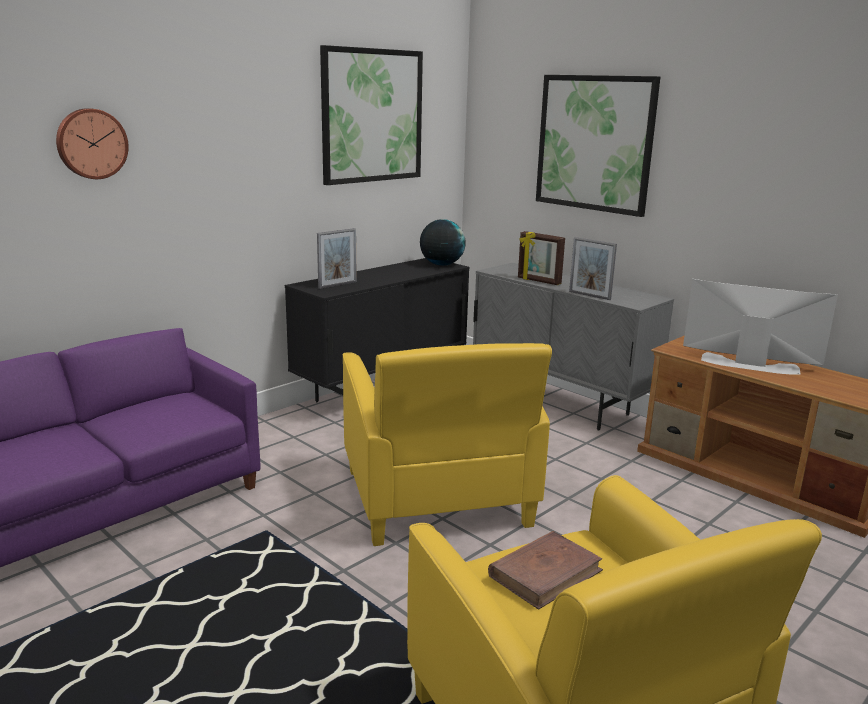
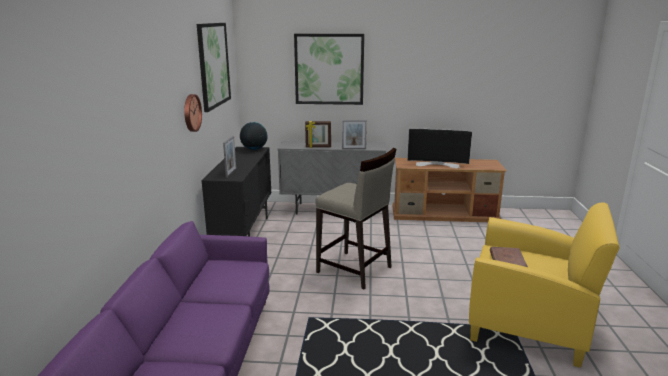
camera: 40 degrees left, 0 degrees up
(91, 143) = (133, 107): wall clock -> wall clock (191, 113)
(436, 499) = (354, 270): yellow armchair -> beige stool
(749, 364) = (437, 164): television -> television turned 150 degrees counterclockwise

